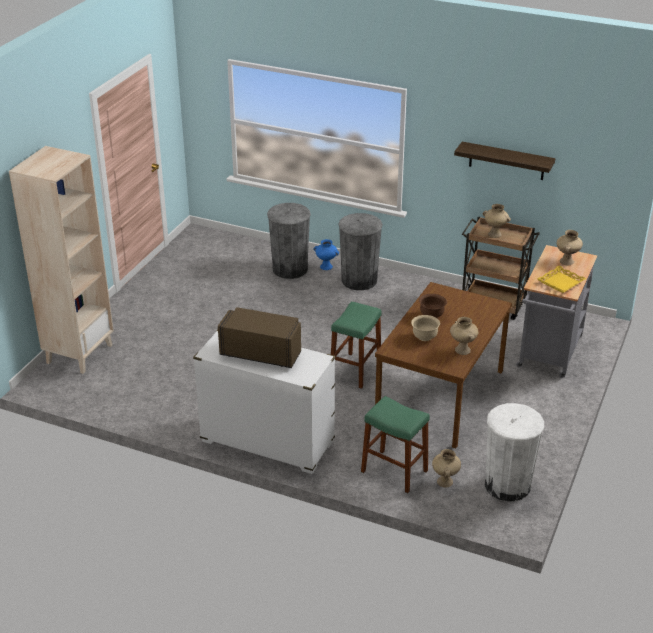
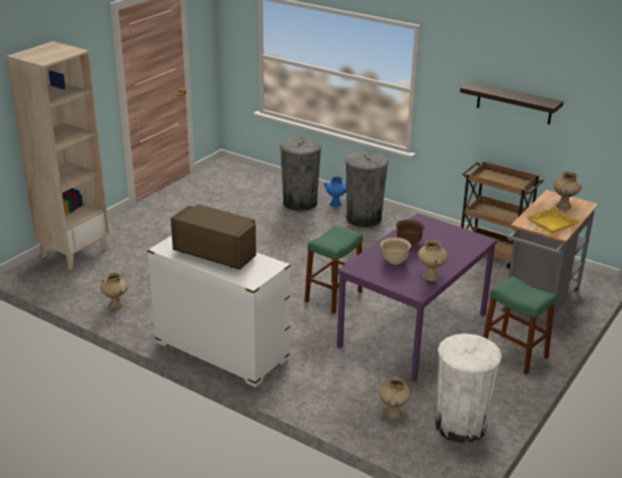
camera: 10 degrees right, 5 degrees down
(394, 471) = (342, 396): green stool -> green stool (514, 354)
(440, 395) = (413, 329): brown dining table -> purple dining table
(495, 234) = (497, 178): beige vase -> beige vase (116, 305)

